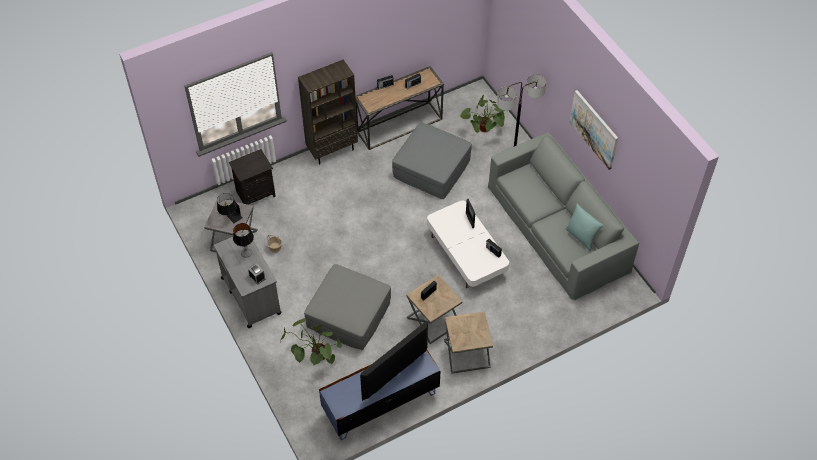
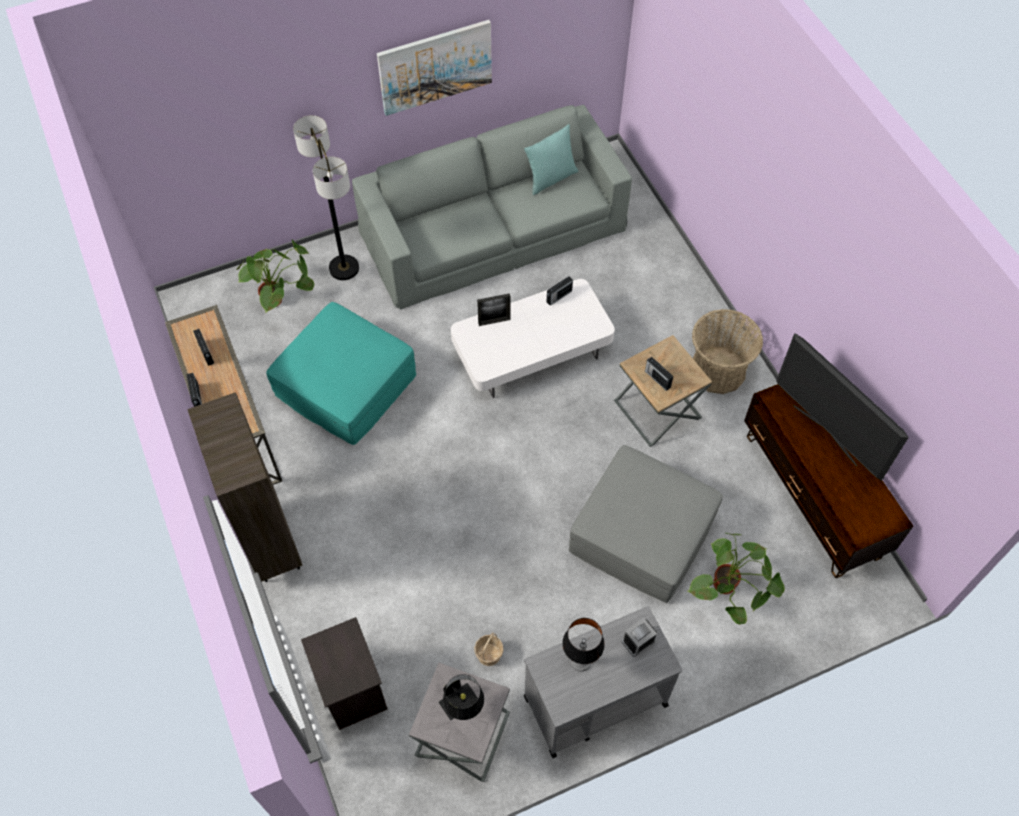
camera: 85 degrees left, 5 degrees up
(380, 403) = (811, 496): blue tv stand -> brown tv stand
(431, 168) = (345, 385): grey ottoman -> turquoise ottoman
(466, 353) = (718, 370): brown side table -> basket

